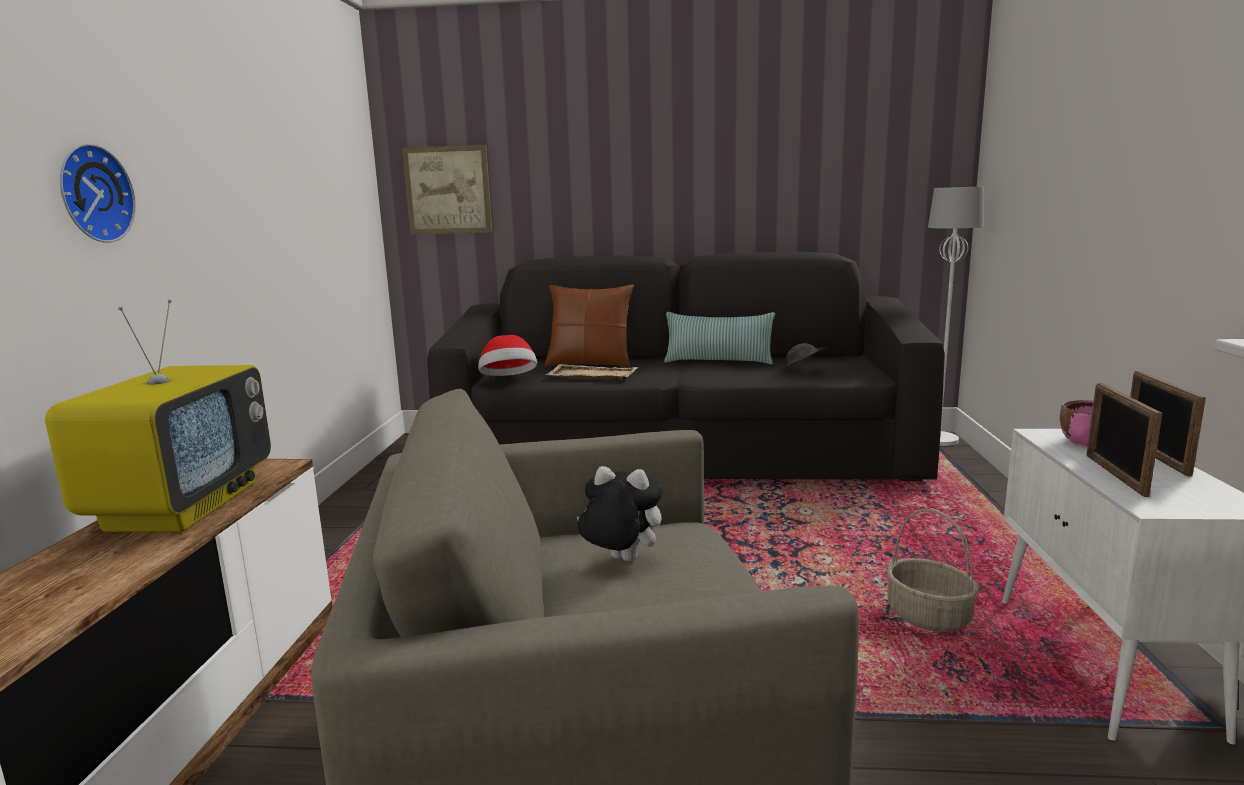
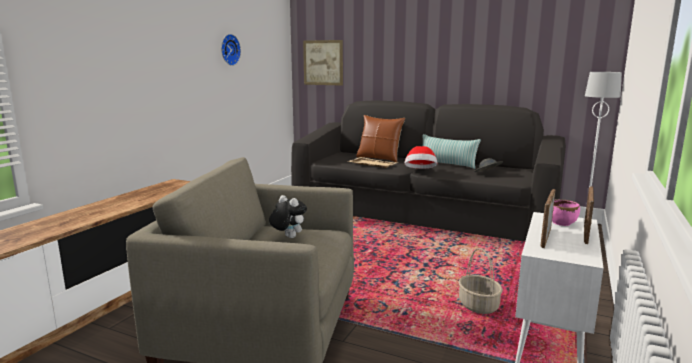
camera: 20 degrees right, 0 degrees up
(91, 194) = (138, 67): wall clock -> wall clock (229, 50)
(183, 505) = (150, 193): television -> none
(508, 380) = (329, 162): hat -> hat (420, 171)

